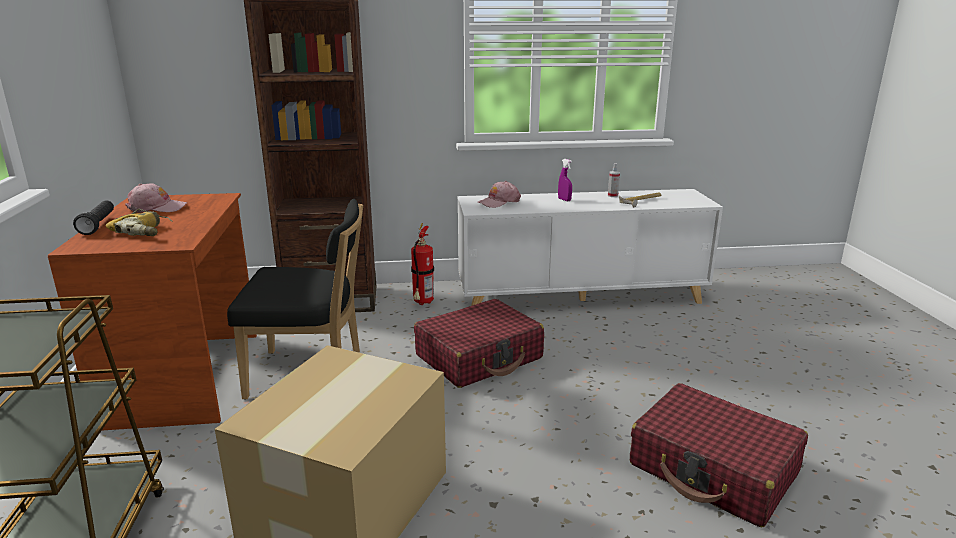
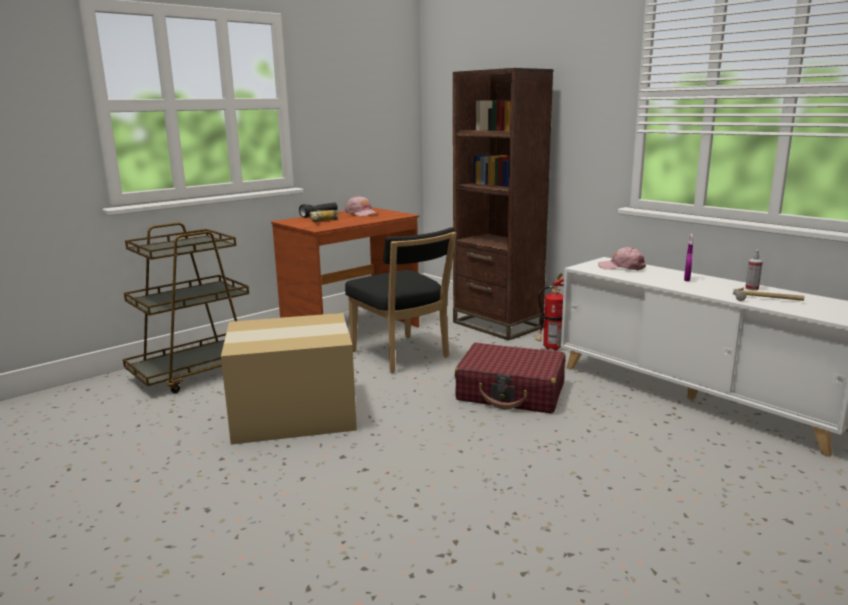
camera: 55 degrees right, 5 degrees down
(713, 469) = (502, 537): red suitcase -> none

